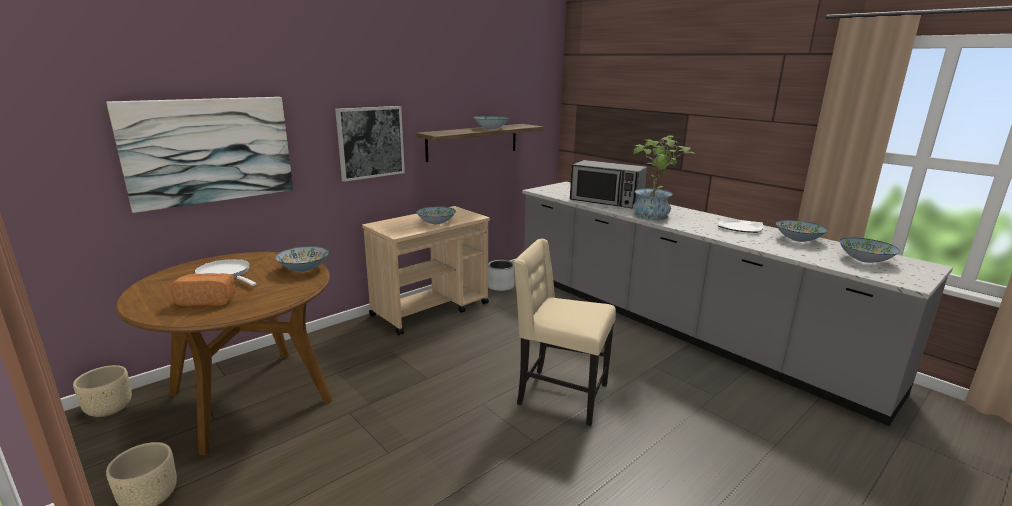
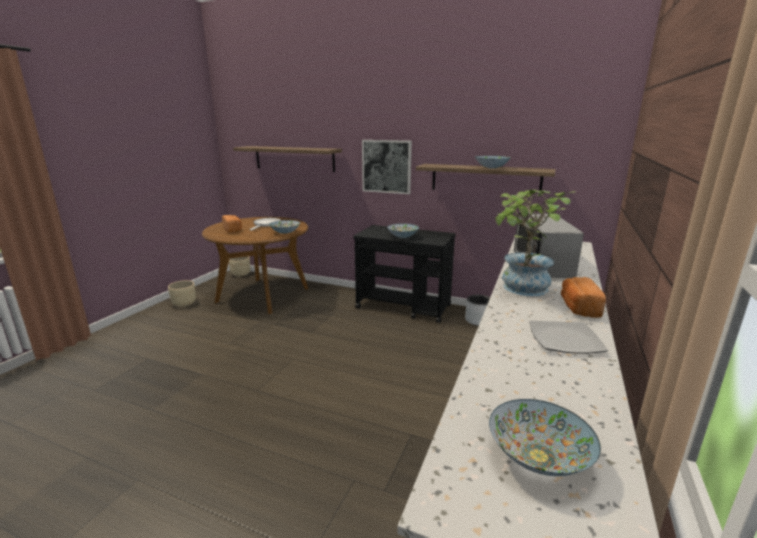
camera: 65 degrees right, 0 degrees up
(210, 150) = (294, 158): picture -> shelf
(431, 309) = (404, 307): beige cart -> black cart
(560, 395) = (323, 388): beige chair -> none
(694, 214) = (578, 308): none -> bread
(798, 239) = (573, 387): bowl -> none

